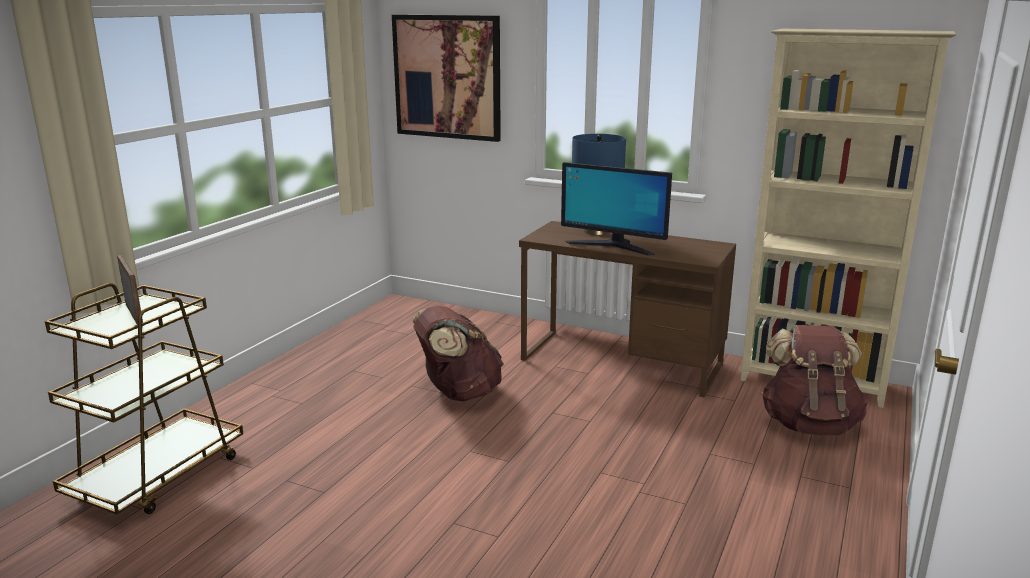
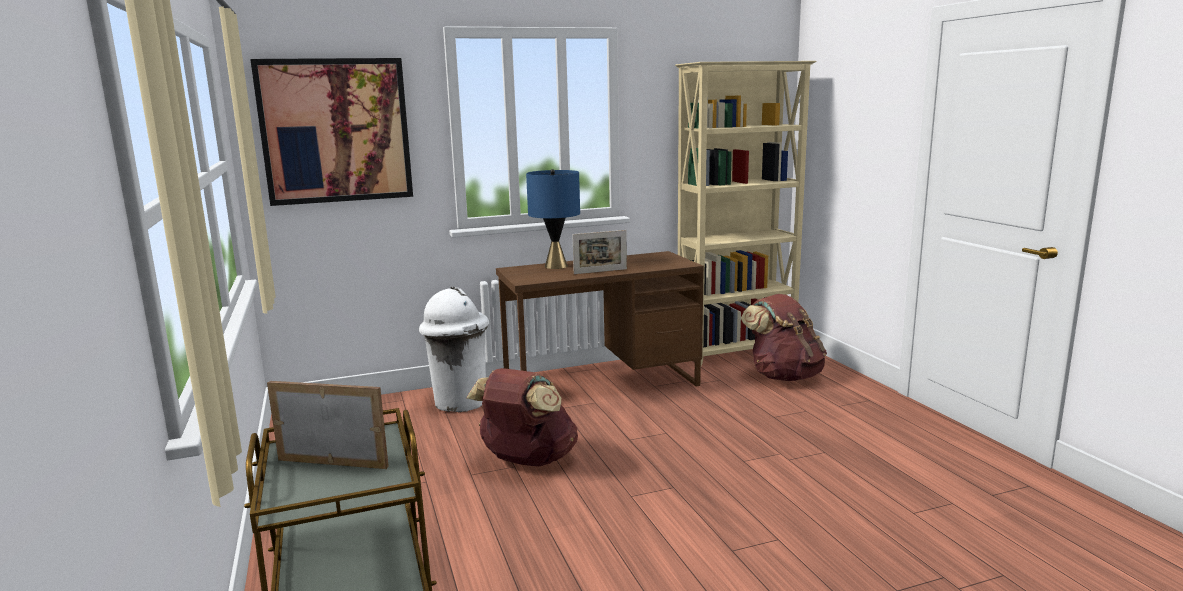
camera: 45 degrees left, 5 degrees down
(499, 332) = (460, 402): none -> white trash can
(613, 246) = (600, 271): monitor -> picture frame

